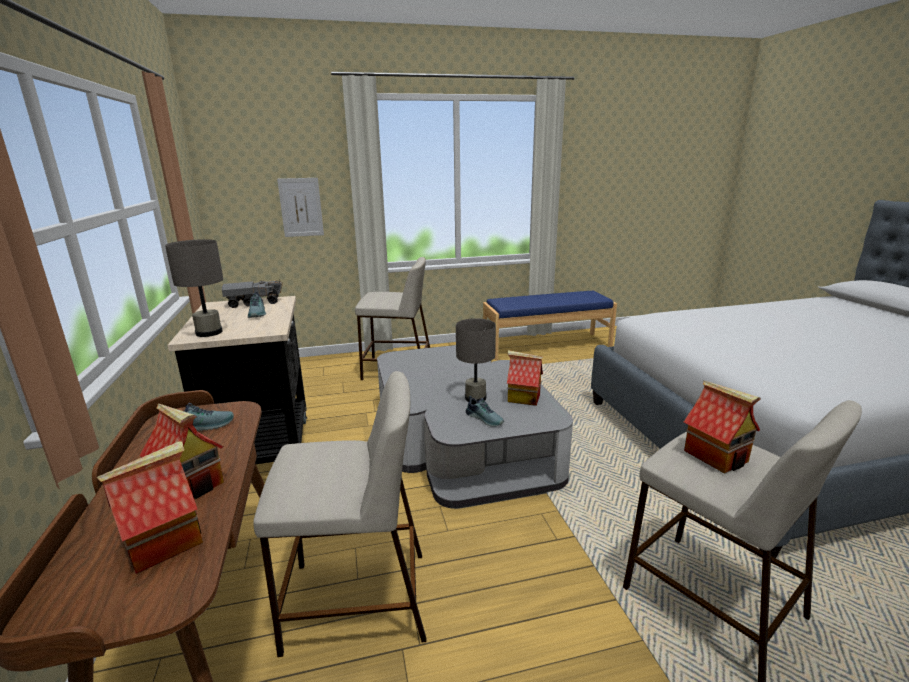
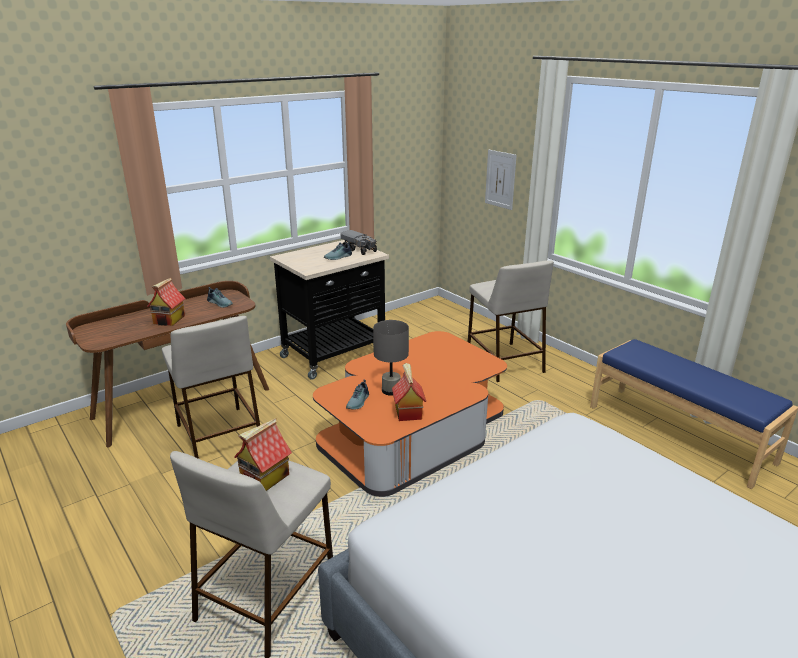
camera: 65 degrees right, 5 degrees up
(165, 542) = (128, 330): toy house -> none
(209, 333) = (293, 258): grey table lamp -> none
(462, 437) = (413, 426): grey coffee table -> orange coffee table

